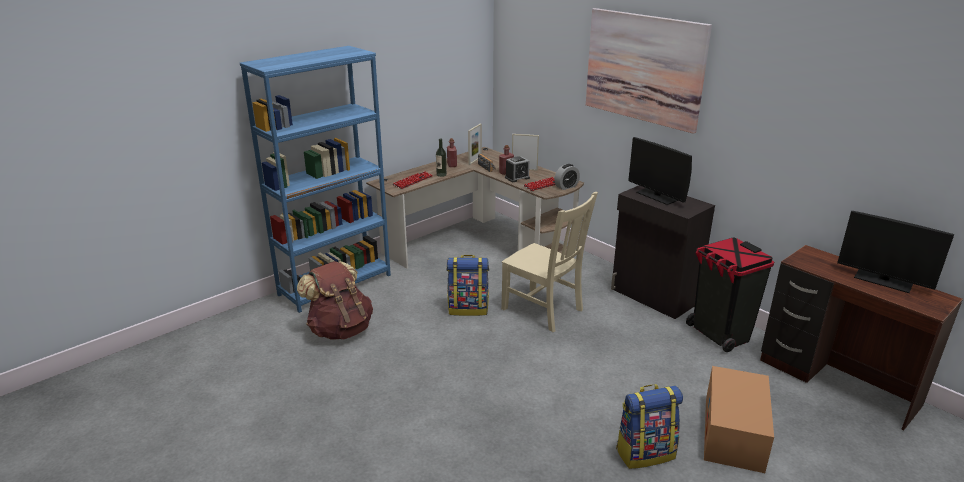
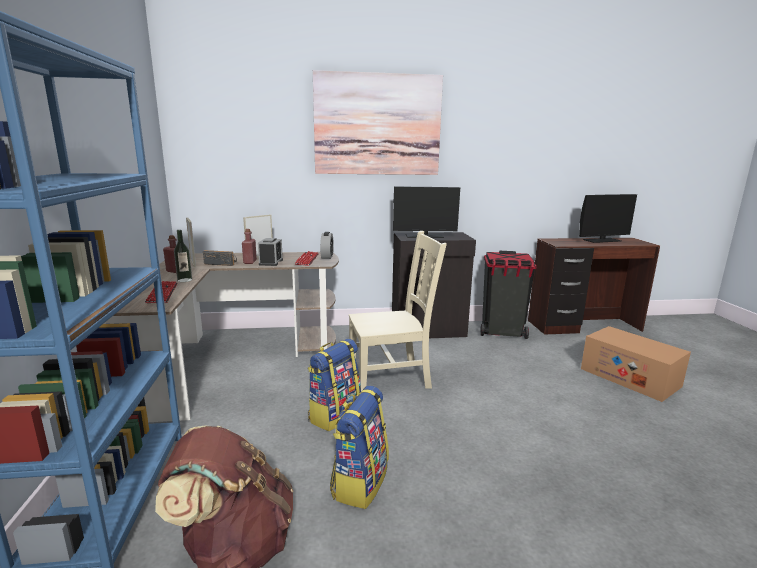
camera: 55 degrees left, 10 degrees down
(645, 453) = (646, 422): backpack -> backpack (359, 482)

